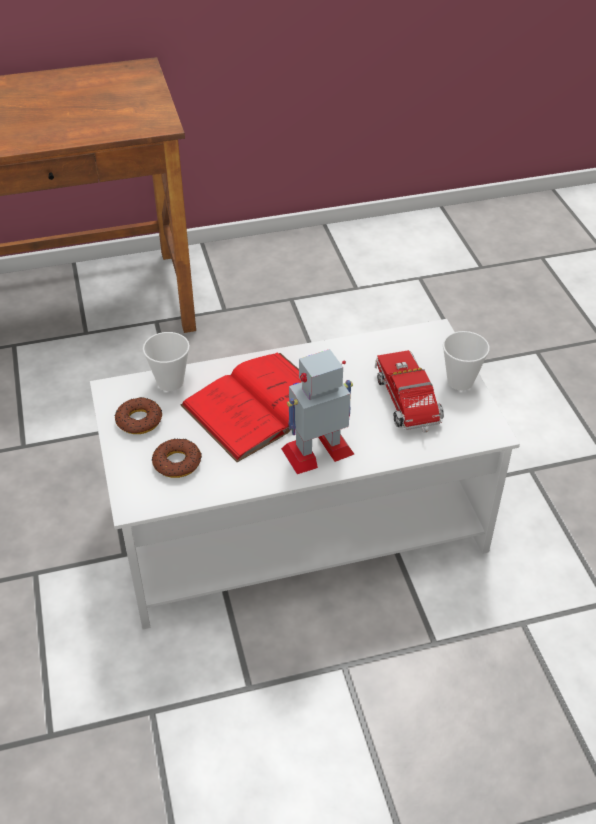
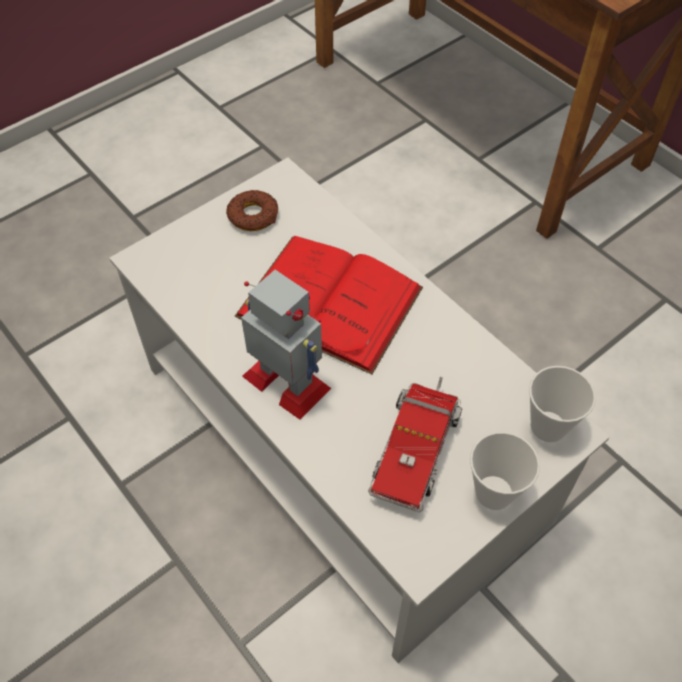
camera: 65 degrees right, 10 degrees up
(170, 382) = (321, 215): cup -> cup (548, 426)
(177, 462) = (210, 269): donut -> none
(408, 404) = (415, 447): toy truck -> toy truck turned 150 degrees clockwise

